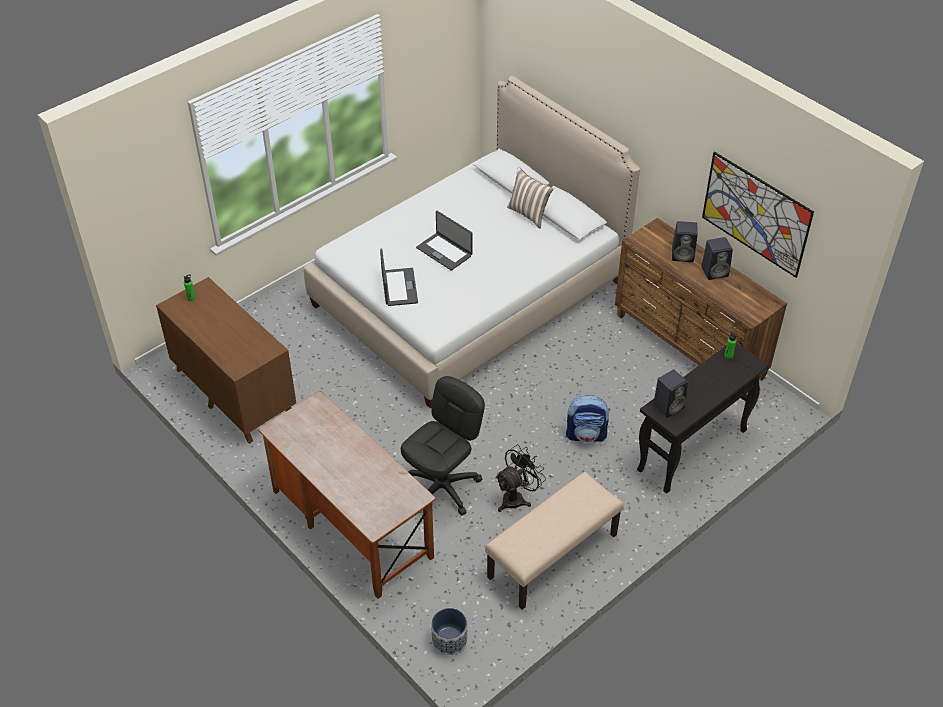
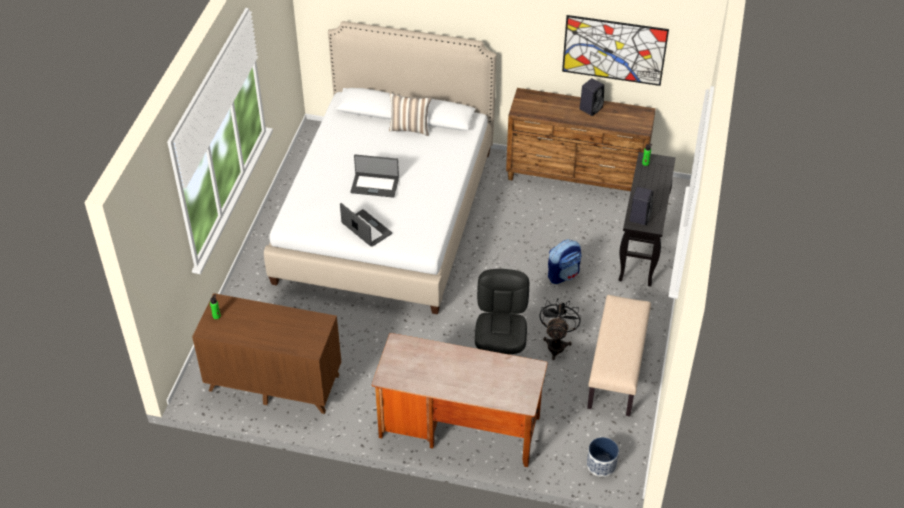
camera: 35 degrees left, 0 degrees up
(683, 255) = (559, 106): black speaker -> none

